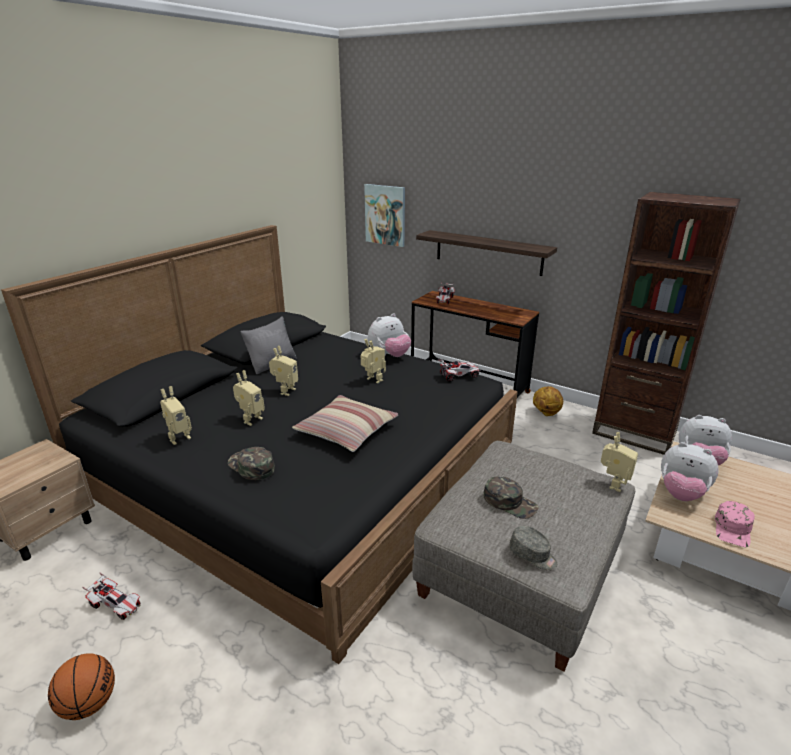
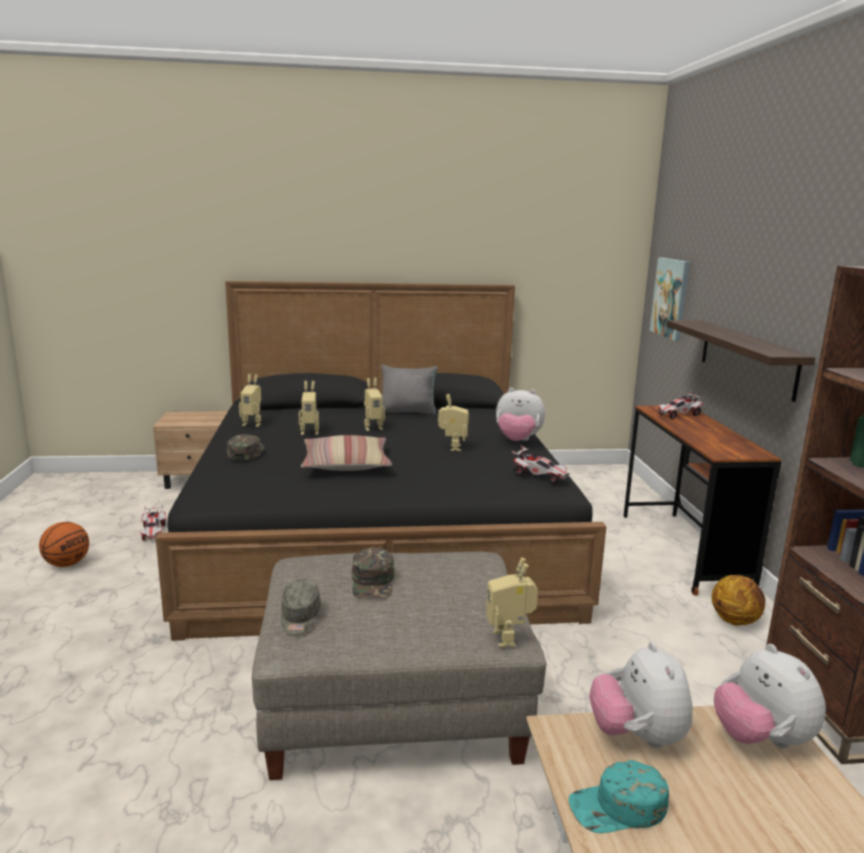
camera: 50 degrees right, 10 degrees down
(613, 484) = (509, 638): toy robot -> toy robot turned 90 degrees clockwise
(733, 529) = (618, 807): pink cap -> turquoise cap

